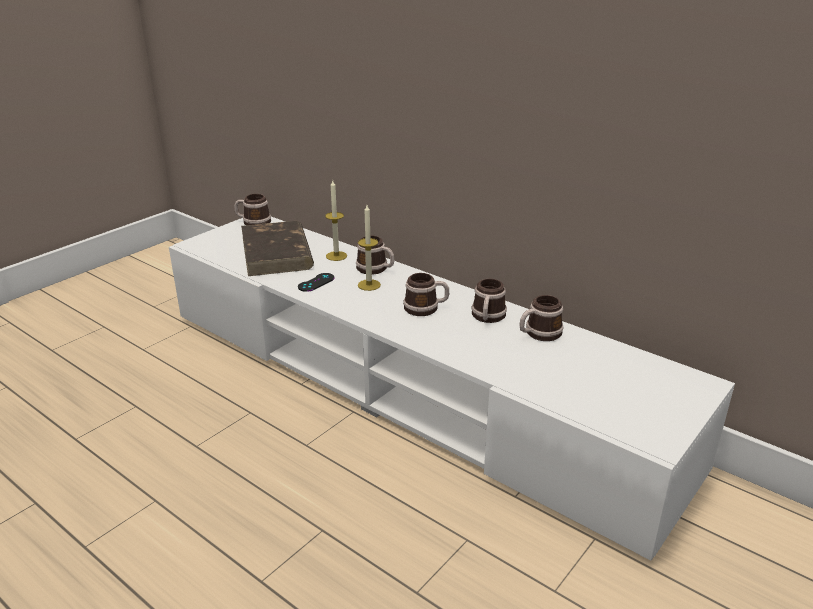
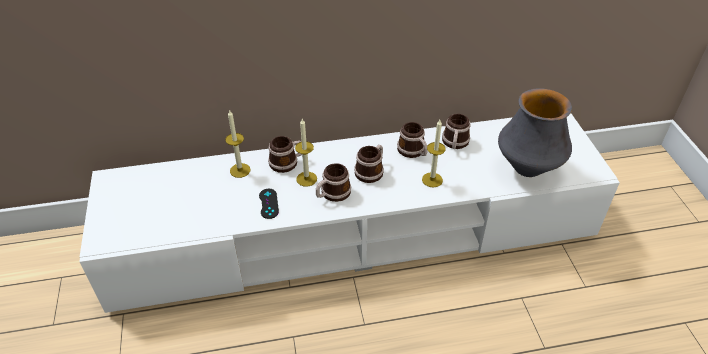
camera: 50 degrees left, 15 degrees up
(253, 222) = (111, 184): mug -> mug (332, 194)
(277, 253) = (191, 200): brown book -> none
(465, 342) = (432, 180): none -> candle
(577, 391) = (527, 169): none -> vase

